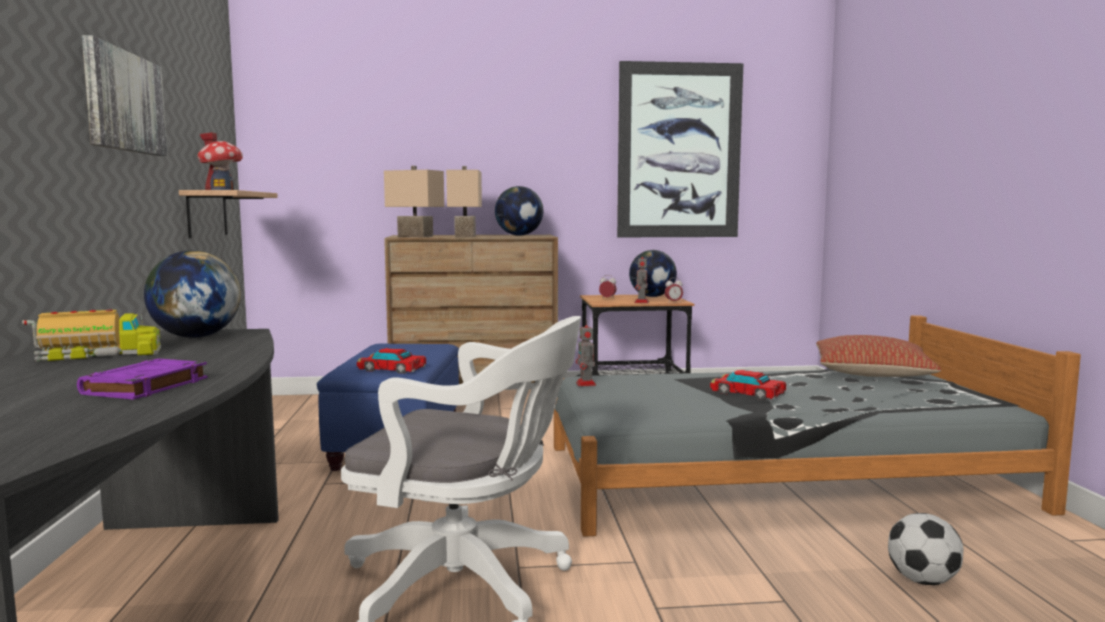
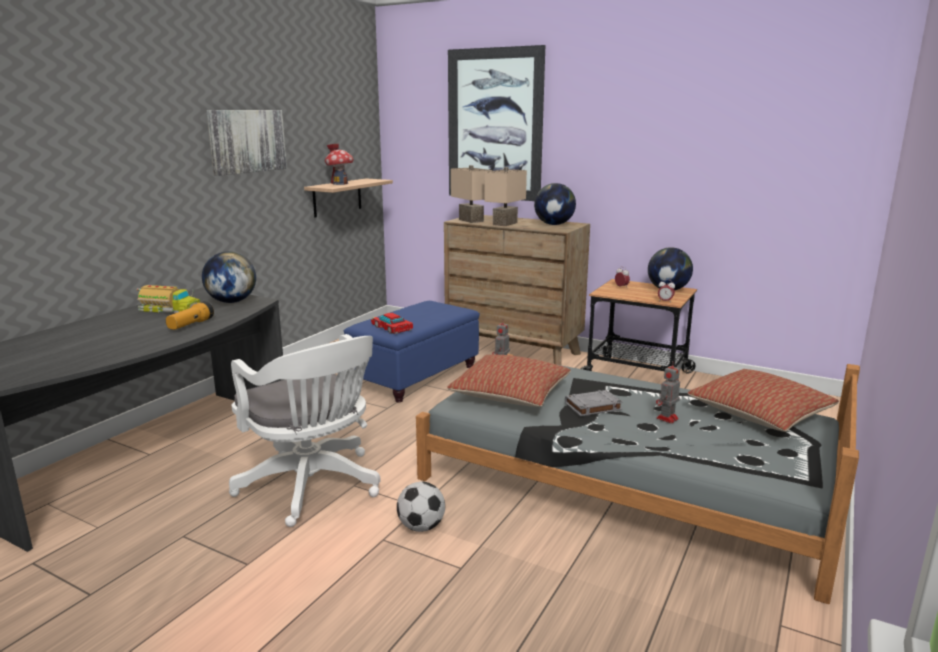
camera: 35 degrees right, 10 degrees up
(145, 386) = (133, 342): purple book -> none
(200, 360) = (191, 325): none -> flashlight
(641, 302) = (637, 297): toy robot -> toy robot (666, 419)
(650, 401) = (510, 394): none -> pillow
(679, 151) = (719, 152): picture -> picture (494, 125)
(747, 393) = (592, 406): toy car -> grey book
(922, 580) = (579, 597): football -> football (421, 527)

